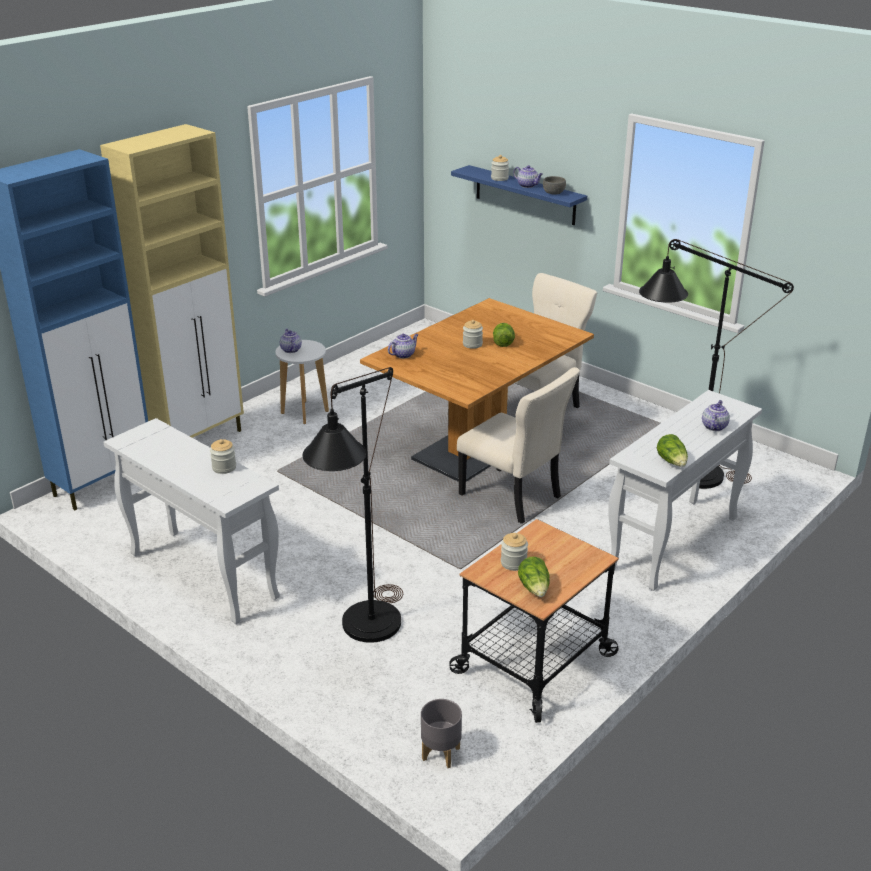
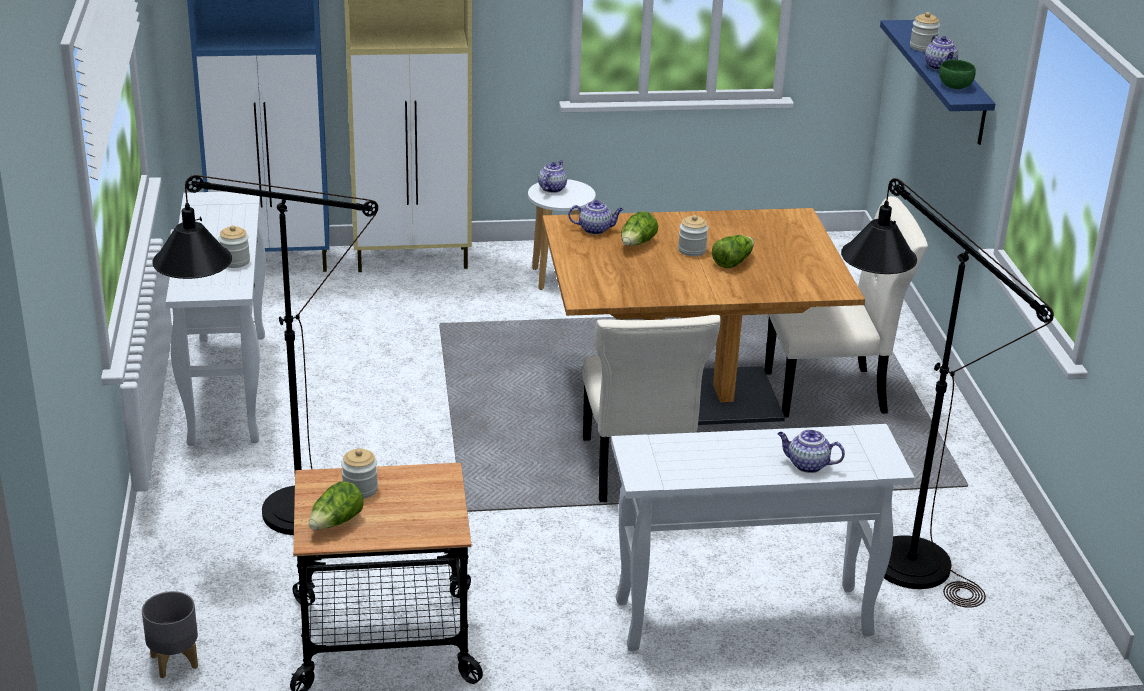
camera: 40 degrees right, 0 degrees up
(554, 193) = (955, 86): grey bowl -> green bowl
(672, 462) = (676, 475): lettuce -> lettuce (637, 244)
(714, 426) = (807, 465): teapot -> teapot turned 135 degrees counterclockwise

